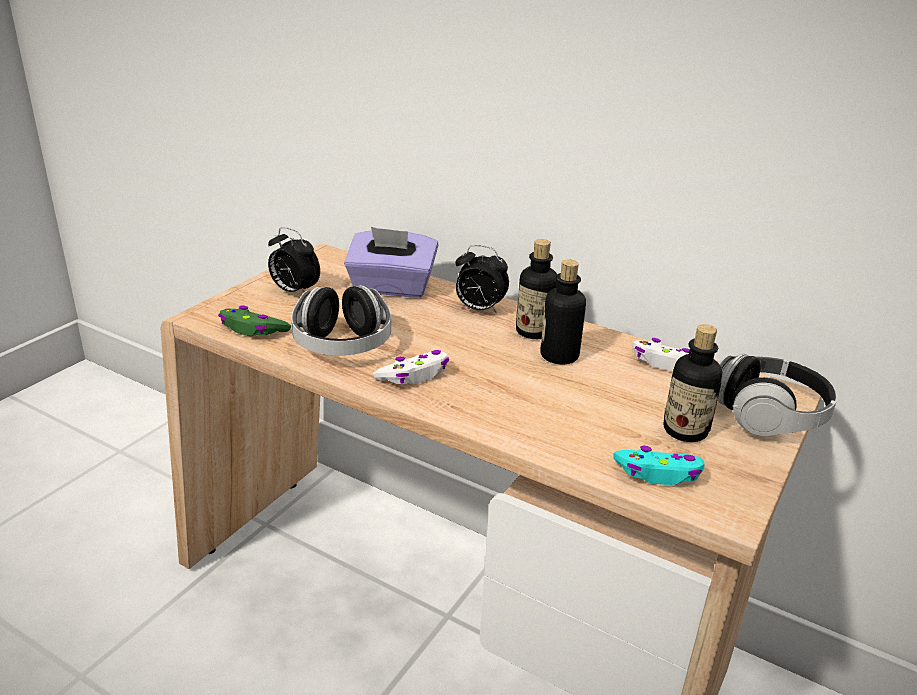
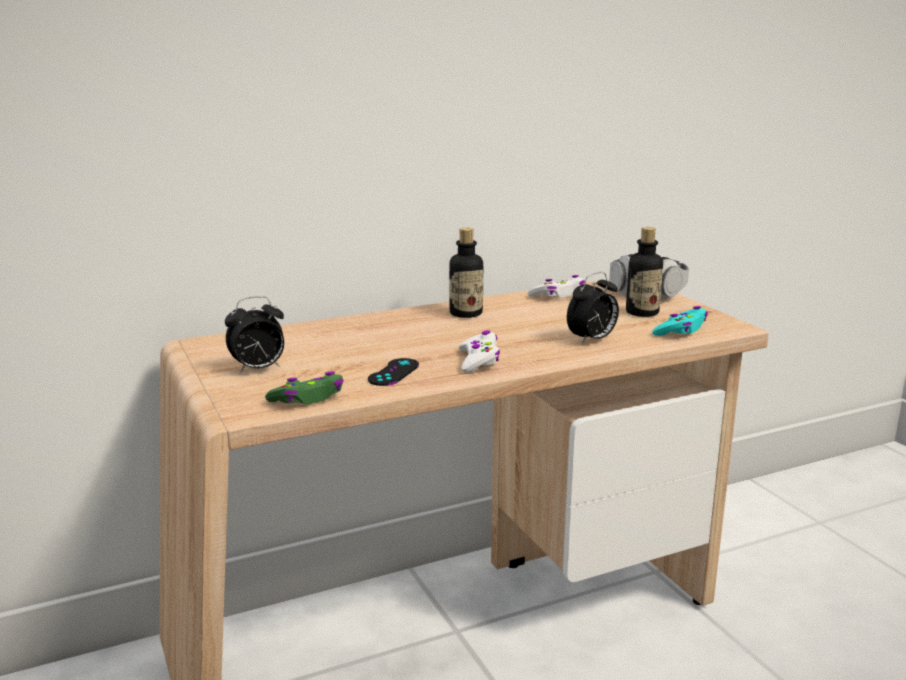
camera: 55 degrees left, 10 degrees down
(342, 345) = (393, 372): headphones -> black game controller
(391, 288) = (317, 335): purple tissue box -> none
(479, 309) = (405, 319): alarm clock -> alarm clock (592, 340)
(559, 356) = (511, 316): bottle -> none

